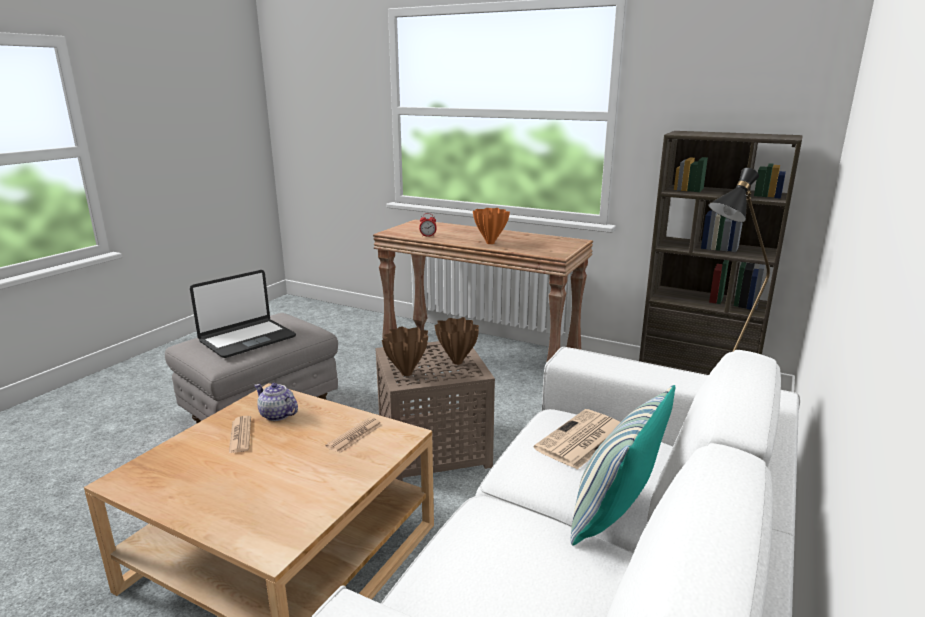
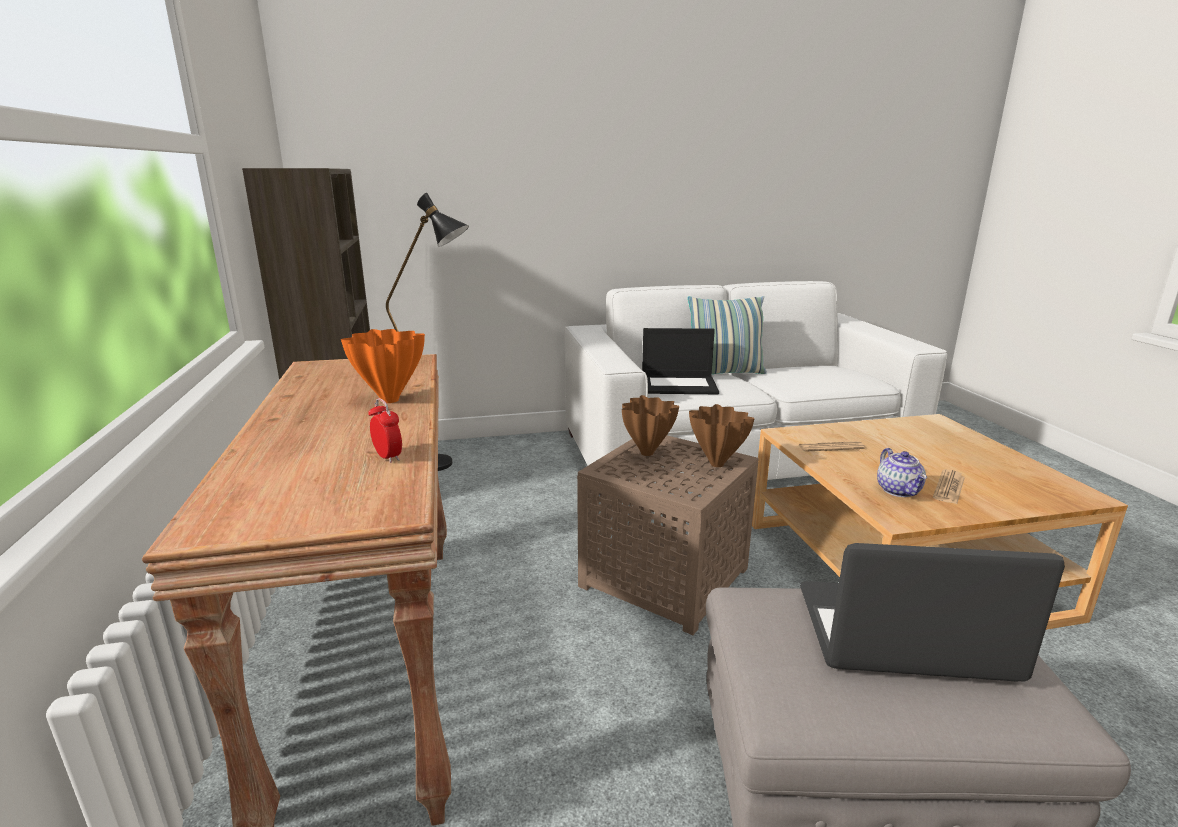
camera: 130 degrees left, 0 degrees up
(581, 440) = (679, 385): newspaper -> laptop

